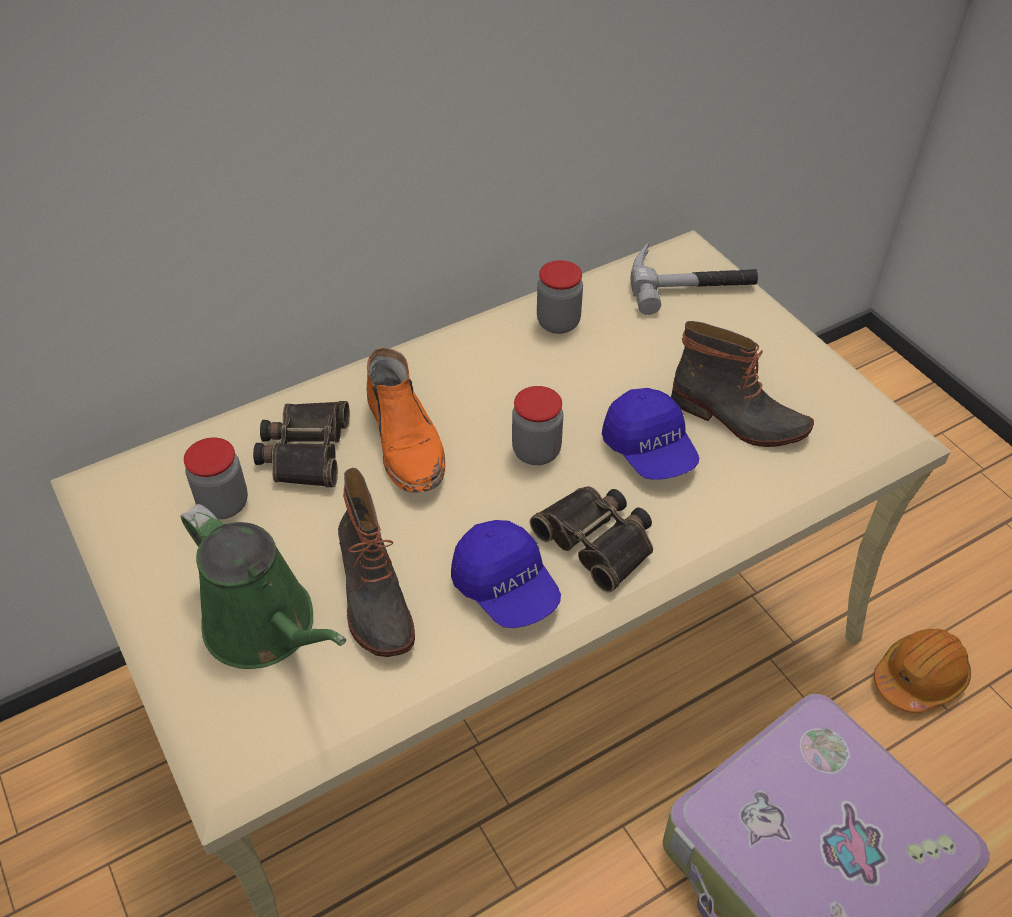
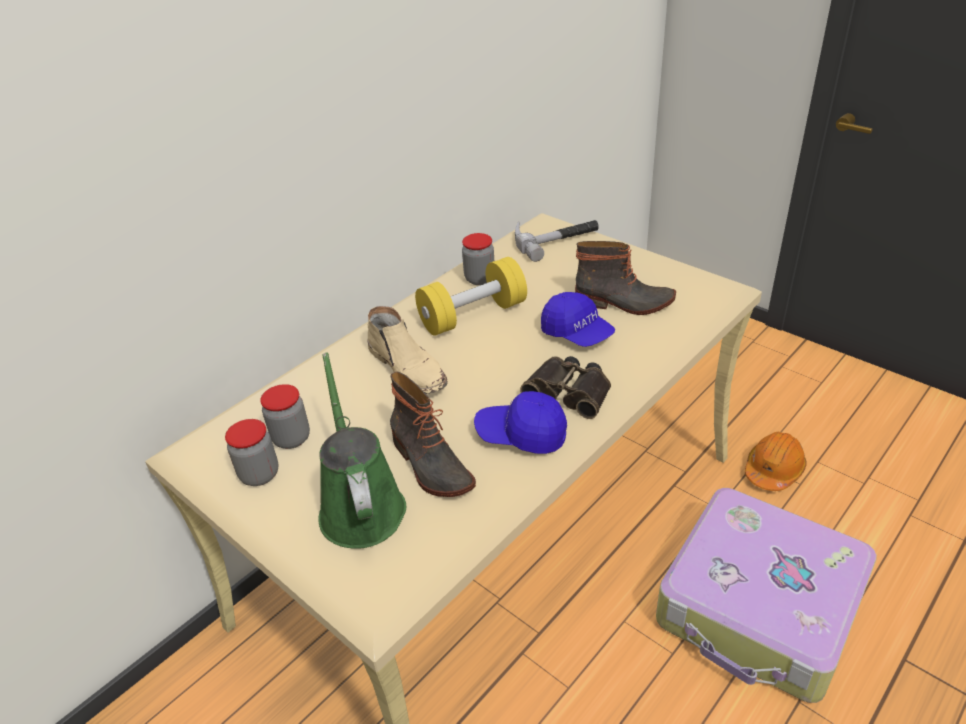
camera: 15 degrees left, 10 degrees down
(266, 628) = (360, 505): green watering can -> green watering can turned 135 degrees counterclockwise
(304, 450) = (337, 392): binoculars -> none
(406, 442) = (409, 369): orange boot -> beige boot
(506, 588) = (521, 435): blue cap -> blue cap turned 150 degrees clockwise
(524, 380) = (473, 315): none -> yellow dumbbell
(536, 451) = (502, 352): jar -> jar (259, 474)

